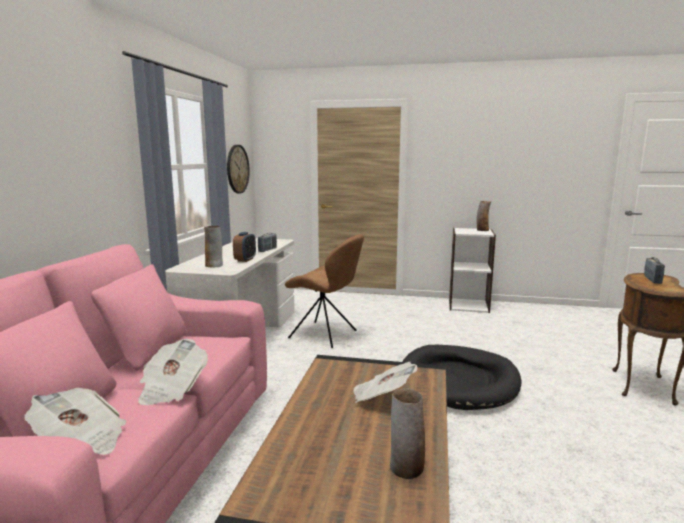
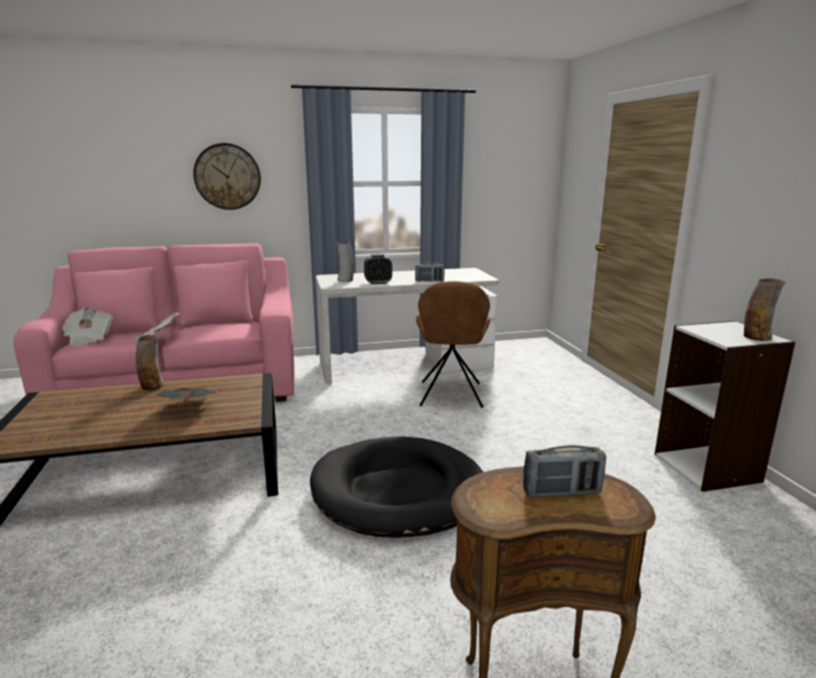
camera: 65 degrees right, 5 degrees up
(237, 169) = (509, 188): wall clock -> wall clock (227, 176)
(406, 469) = (73, 431): vase -> vase (152, 386)

